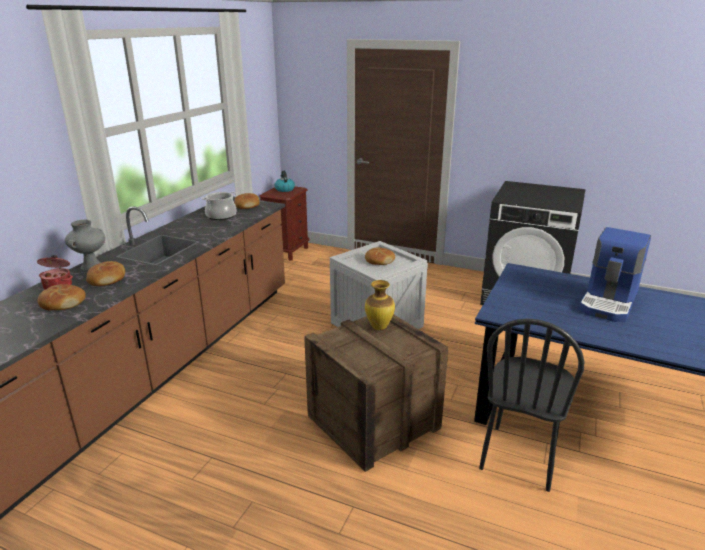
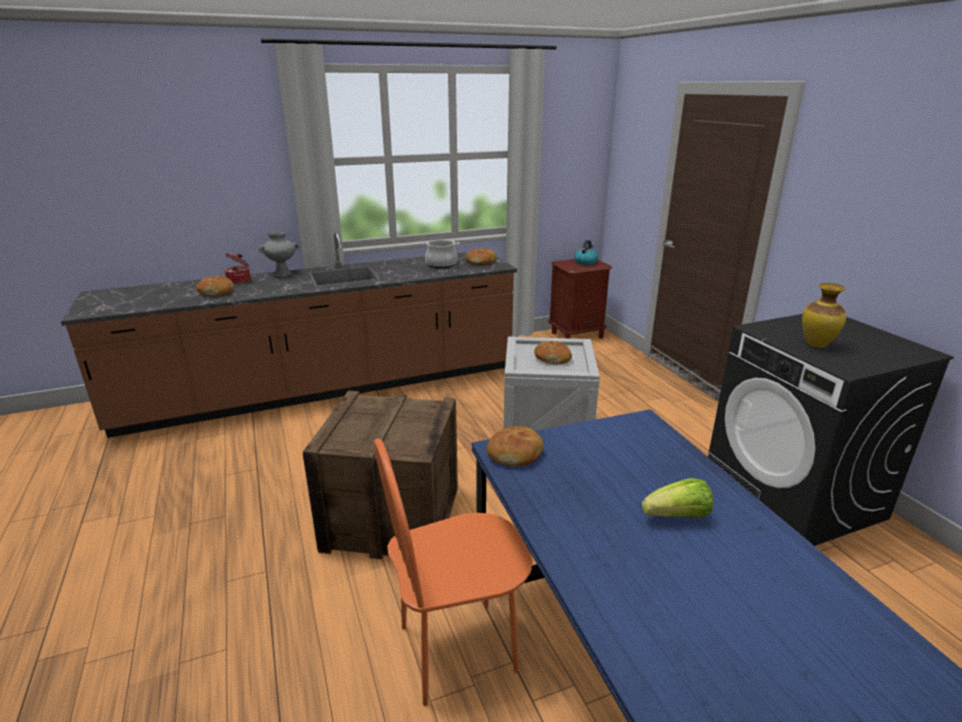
camera: 45 degrees right, 0 degrees up
(107, 279) = (270, 285): bread -> bread (515, 453)
(379, 327) = (417, 414): vase -> vase (816, 345)
(519, 457) = (458, 649): black chair -> orange chair
(609, 302) = (678, 516): coffee machine -> lettuce

